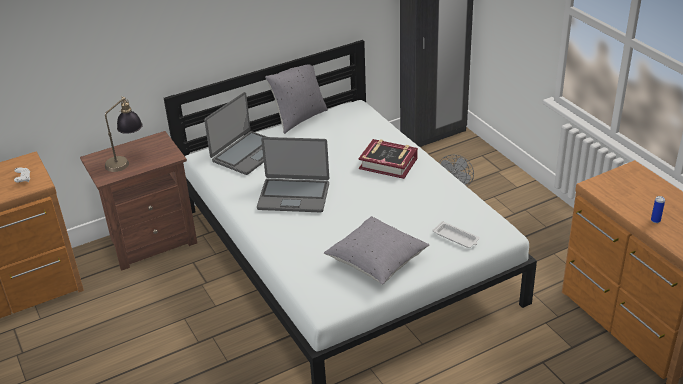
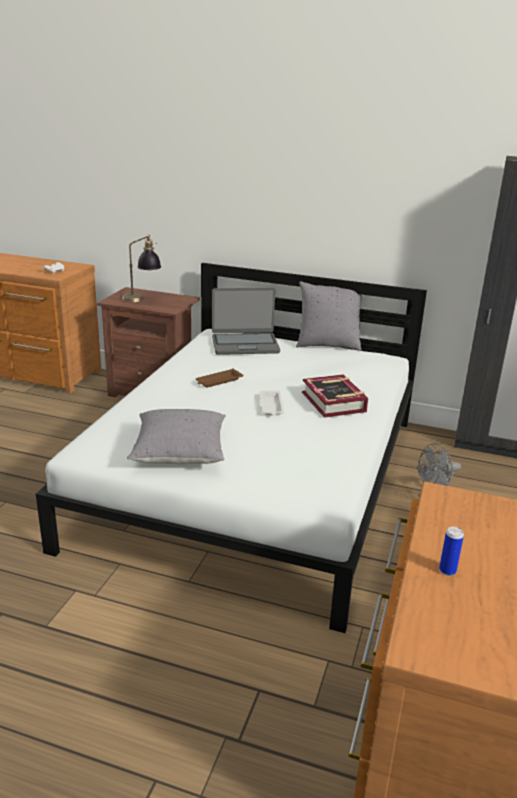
camera: 45 degrees right, 10 degrees down
(294, 195) = (218, 381): laptop -> brown tray
(456, 238) = (277, 481): white tray -> white tray (271, 406)

